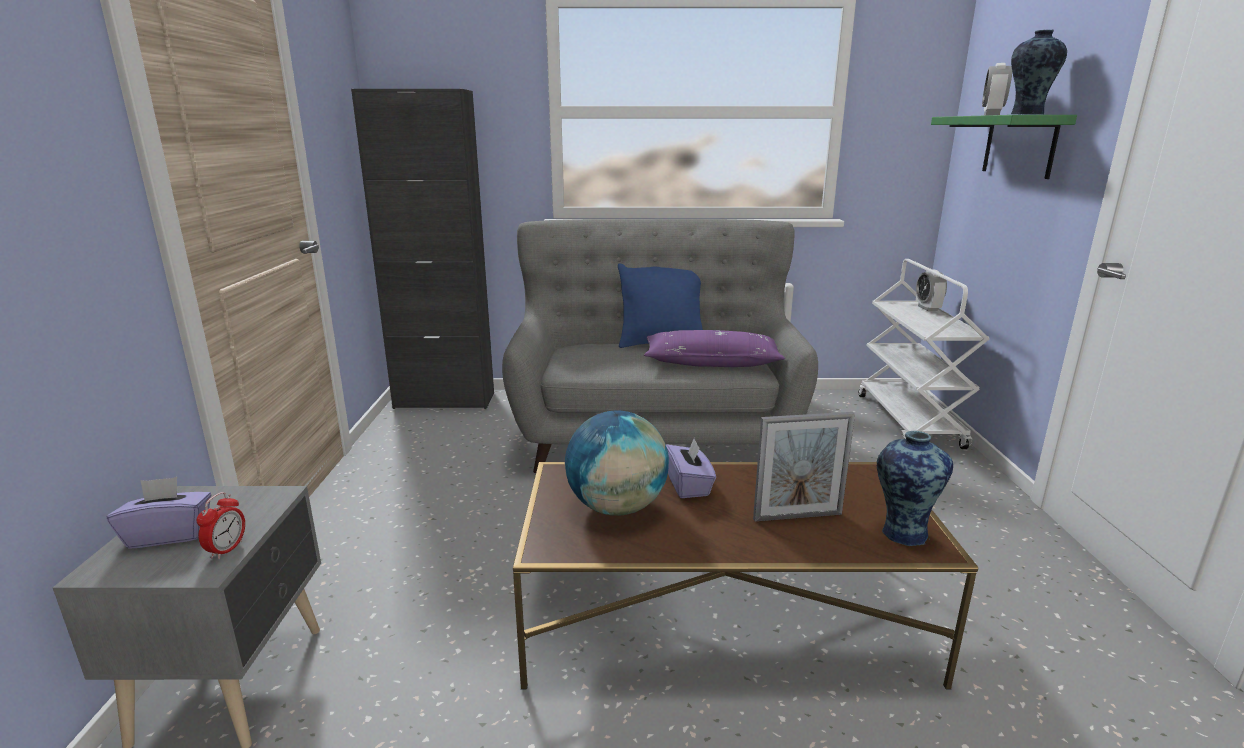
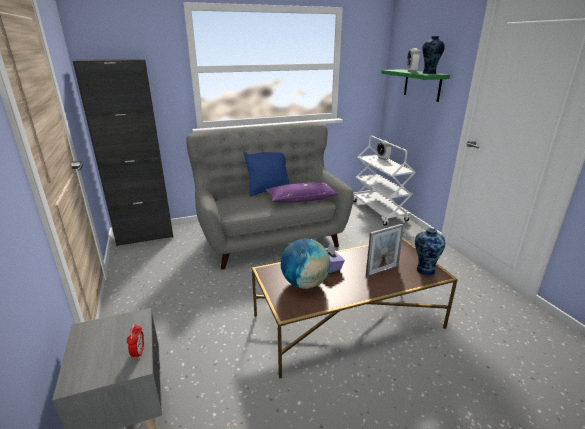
camera: 20 degrees left, 5 degrees up
(169, 534) = (96, 353): purple tissue box -> none

